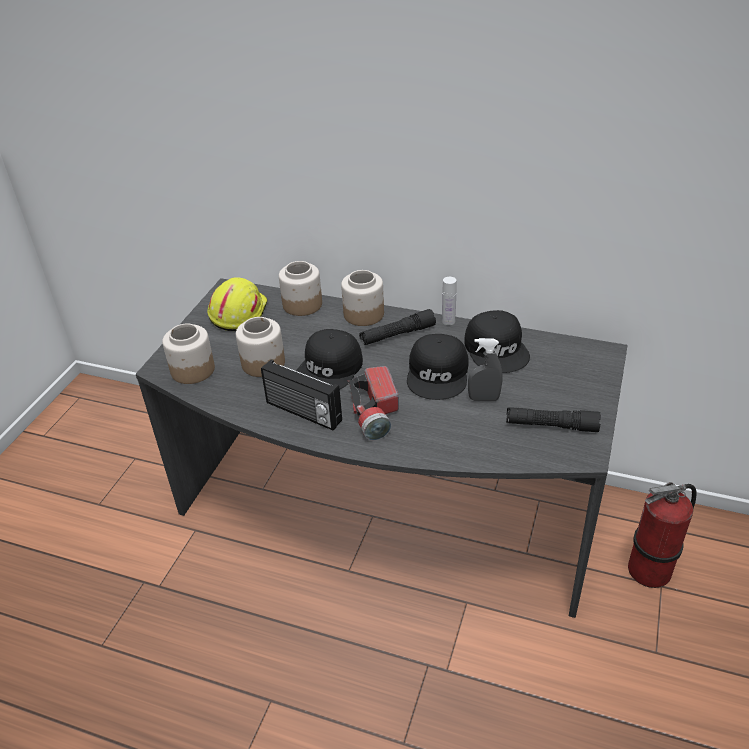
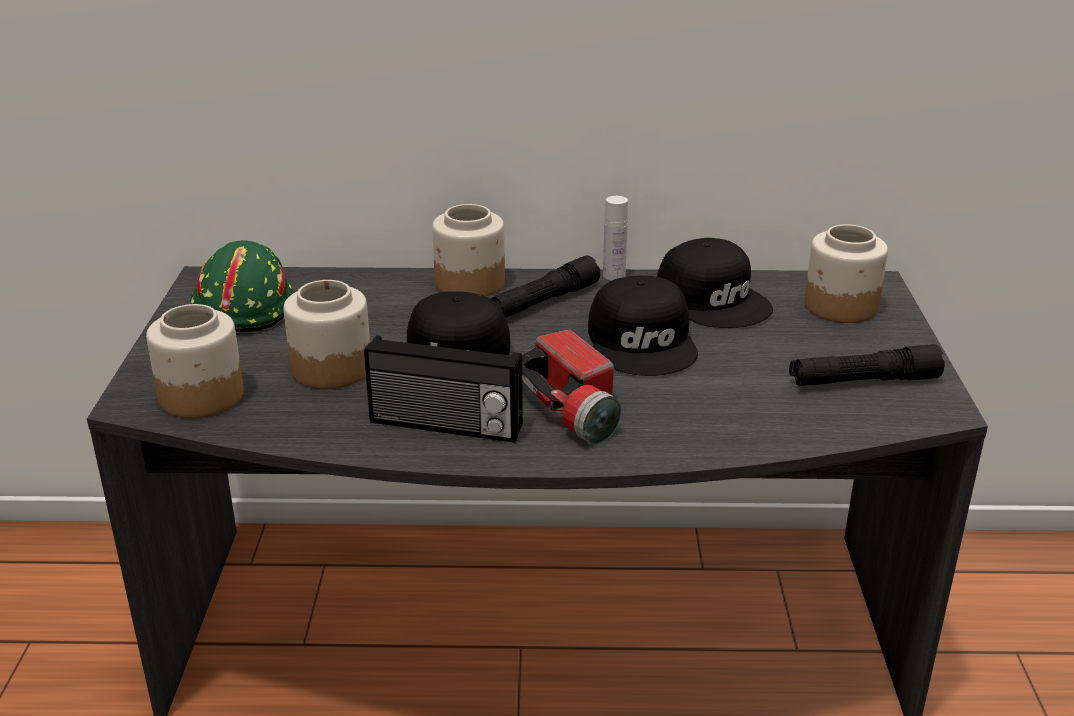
camera: 20 degrees left, 10 degrees down
(237, 312) = (243, 307): yellow hard hat -> green hard hat
(302, 305) = (355, 284): jar -> jar (840, 307)
(483, 399) = (736, 363): grey spray bottle -> none
(650, 570) = (990, 634): fire extinguisher -> none

